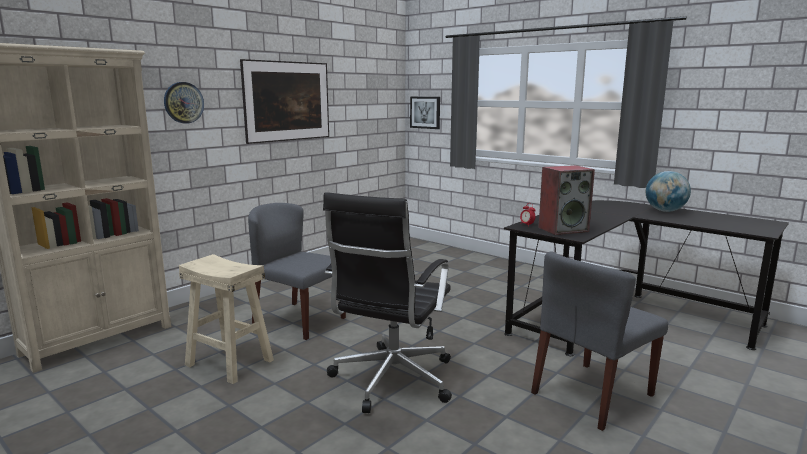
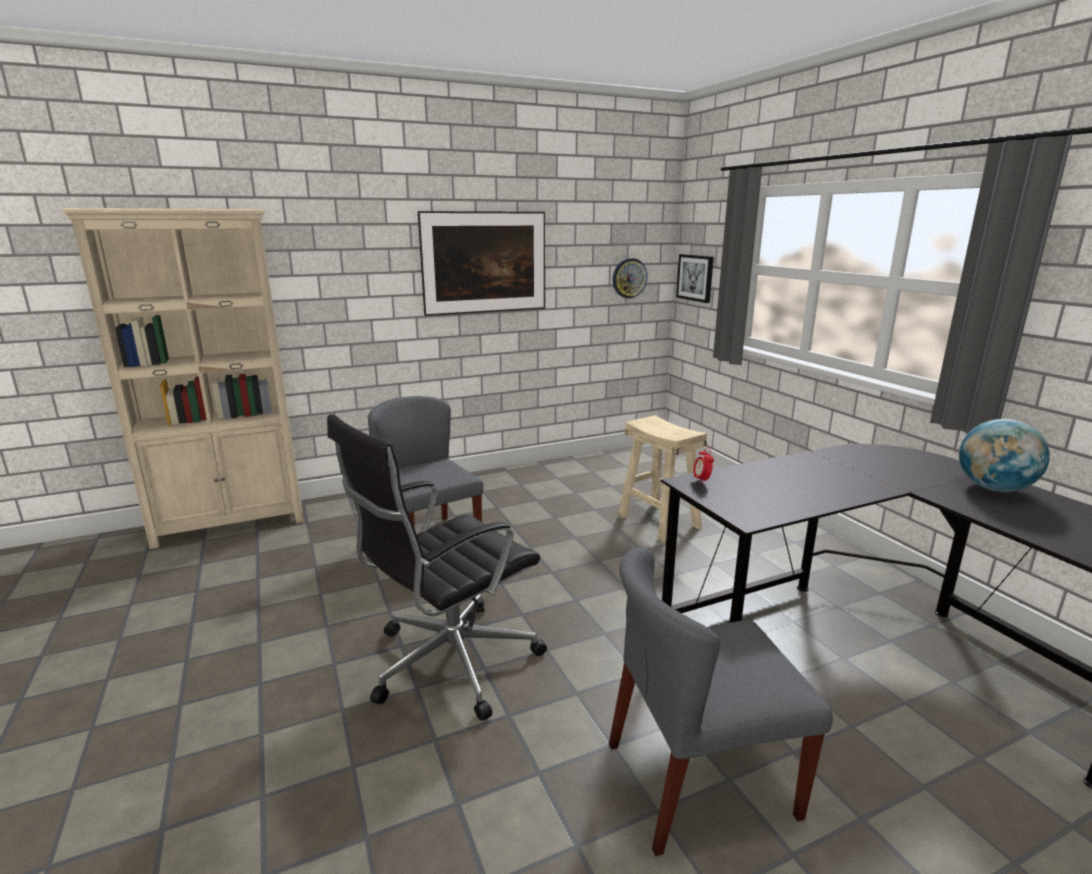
camera: 25 degrees right, 5 degrees up
(183, 102) = (342, 266): wall clock -> wall clock (629, 278)
(230, 362) = (312, 584): beige stool -> beige stool (659, 521)
(563, 229) = (748, 499): speaker -> none

